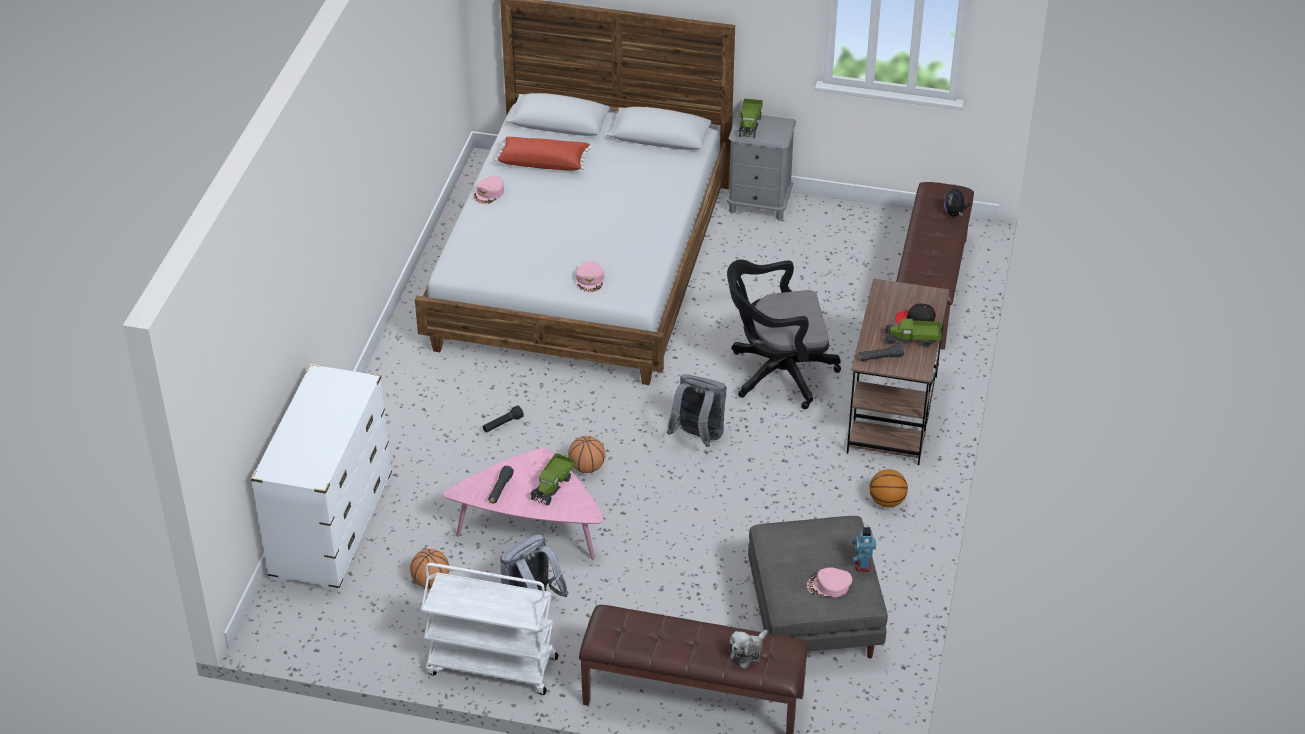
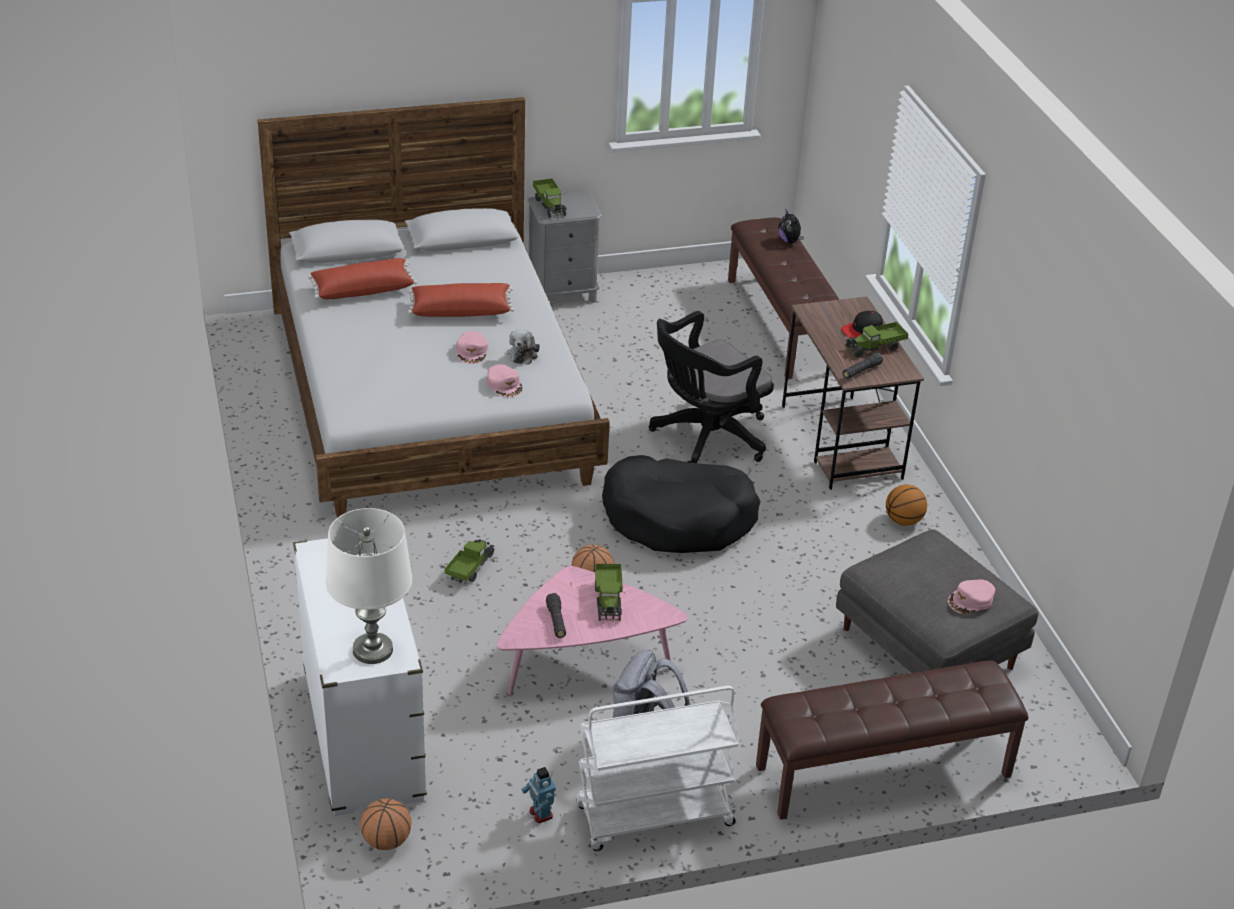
camera: 30 degrees left, 5 degrees down
(302, 464) = (372, 650): none -> white table lamp
(431, 581) = (518, 753): basketball -> basketball (386, 841)
(489, 193) = (328, 332): pink cap -> pink cap (472, 351)
(502, 424) = (470, 568): black flashlight -> toy truck
(607, 203) = (461, 310): none -> red pillow
(698, 437) = (679, 518): grey backpack -> black dog bed
(747, 652) = (955, 691): plush toy -> plush toy (523, 353)
(862, 564) = (982, 571): toy robot -> toy robot (540, 814)

